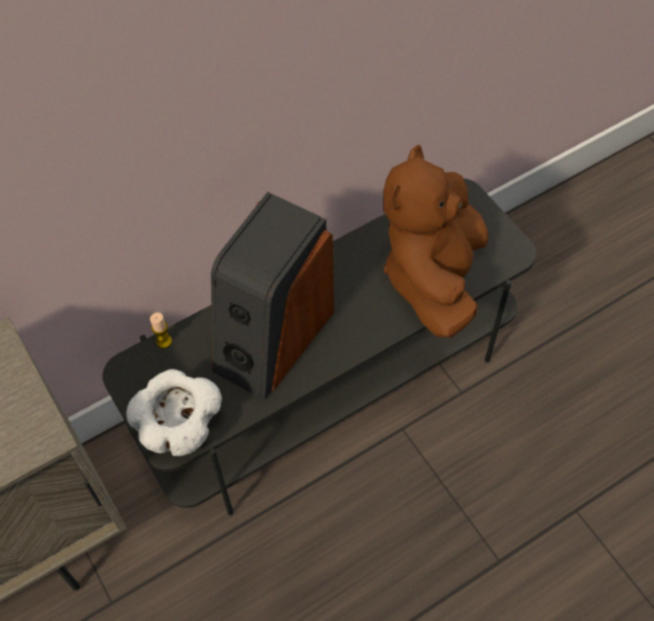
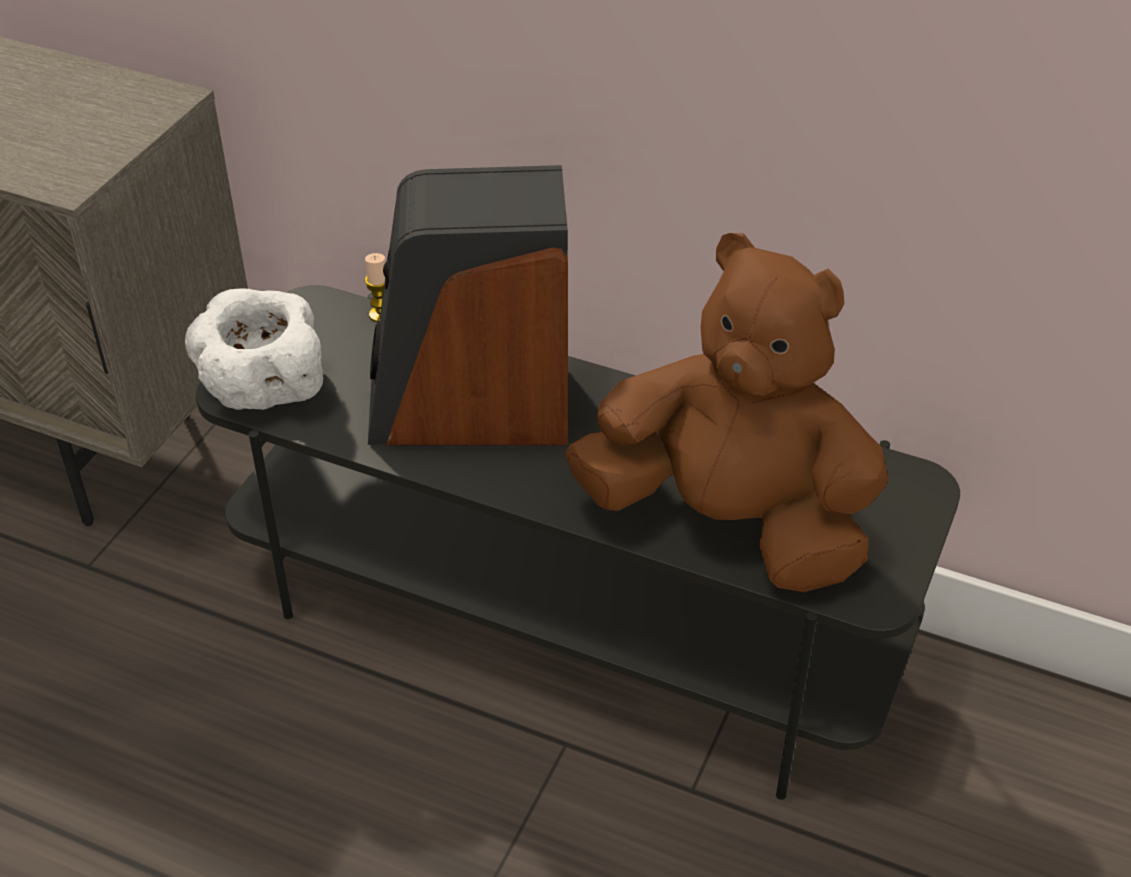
camera: 55 degrees right, 15 degrees down
(433, 277) = (729, 522): brown plush toy -> brown plush toy turned 45 degrees clockwise

